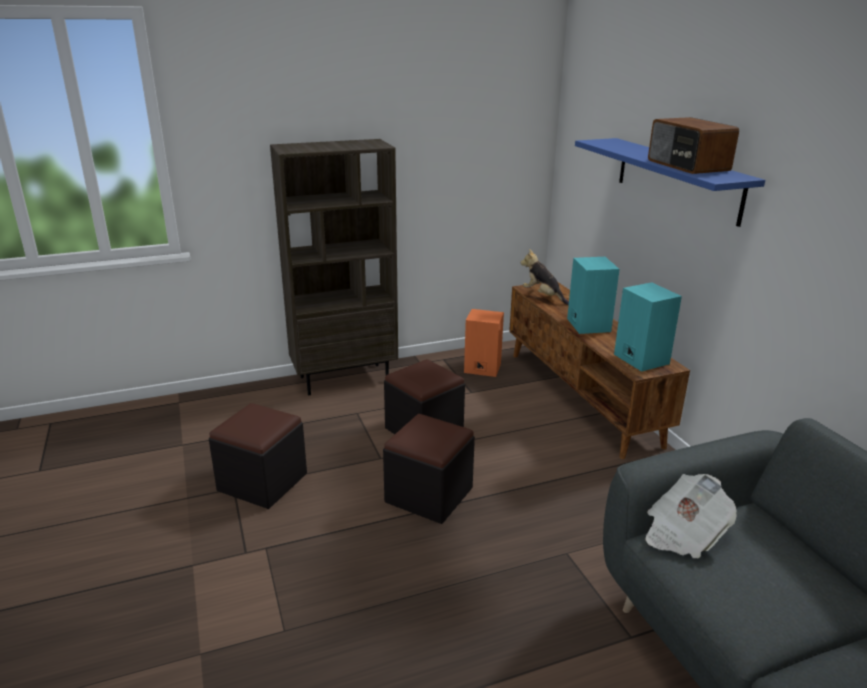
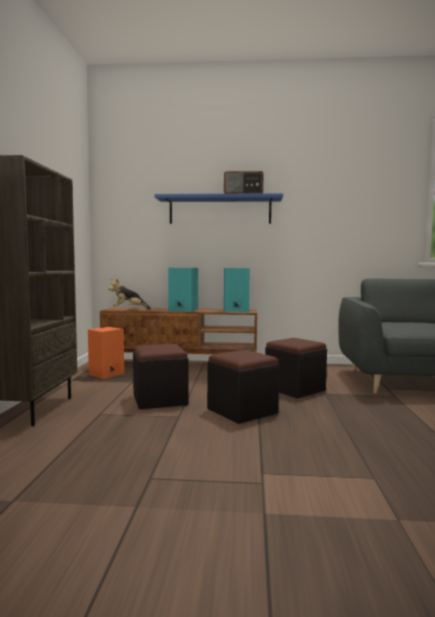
camera: 65 degrees left, 20 degrees down
(262, 482) = (157, 463): black ottoman -> black ottoman (295, 389)
(682, 533) = (390, 327): newspaper -> none

